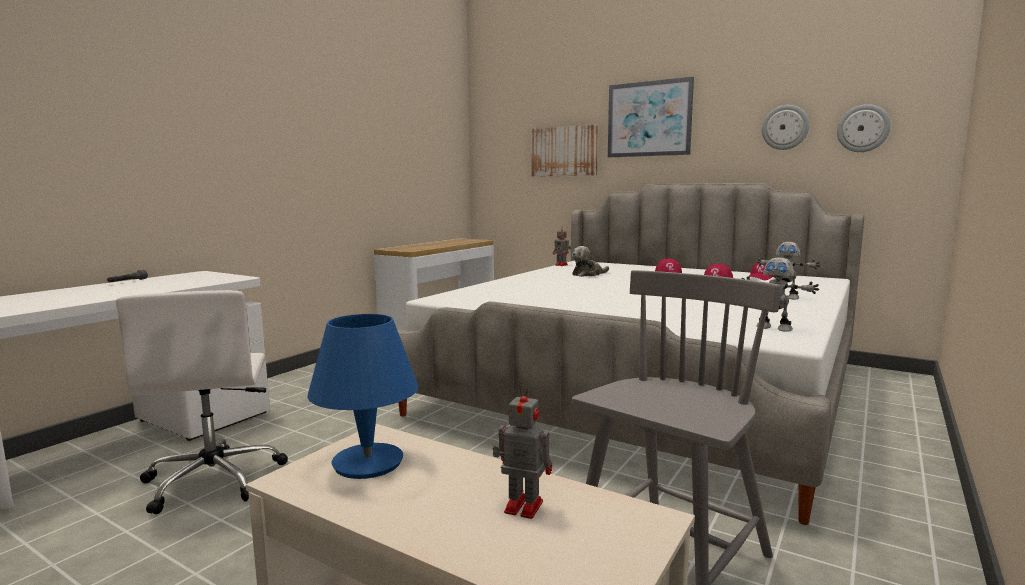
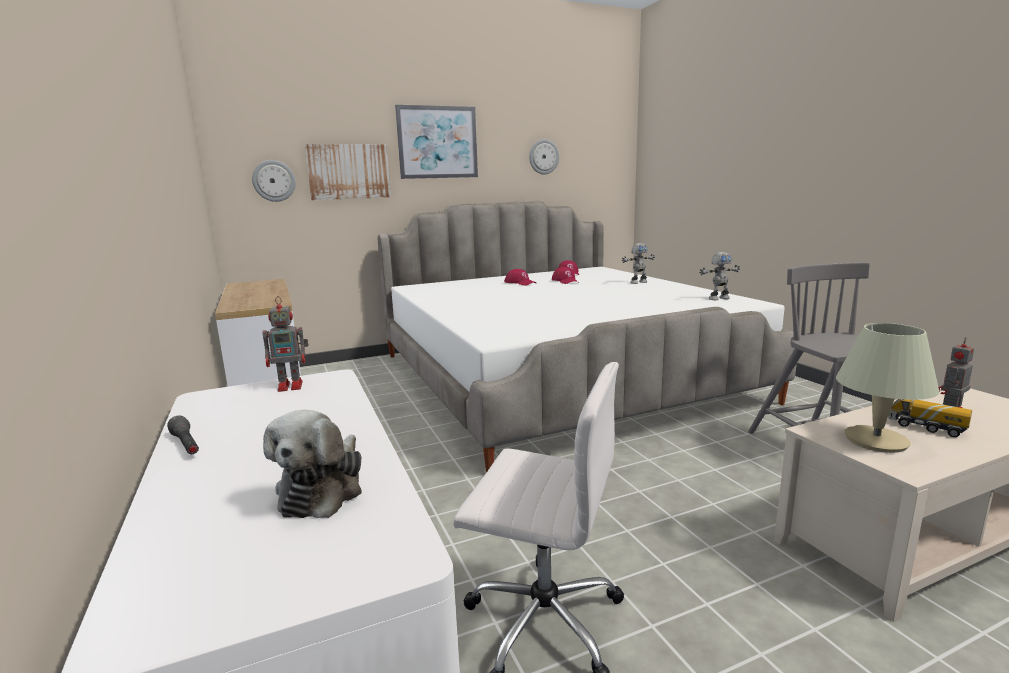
camera: 55 degrees left, 5 degrees up
(367, 463) = (876, 441): blue table lamp -> beige table lamp
(437, 489) = (926, 428): none -> toy truck
(562, 265) = (409, 291): toy robot -> toy robot (292, 386)
(588, 274) = (473, 294): plush toy -> plush toy (323, 489)
(863, 128) = (588, 160): wall clock -> wall clock (274, 181)

